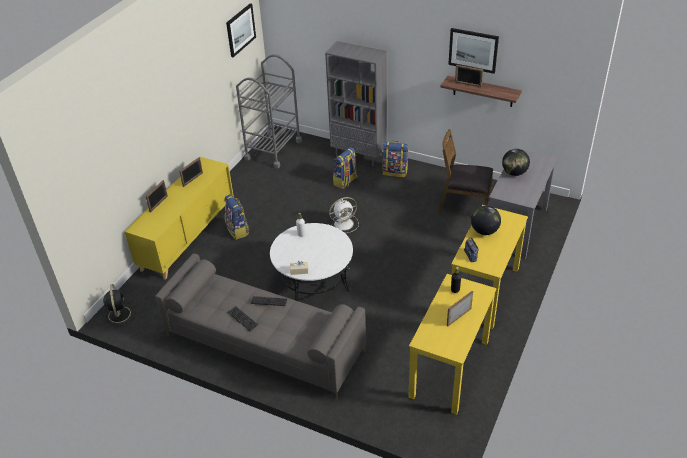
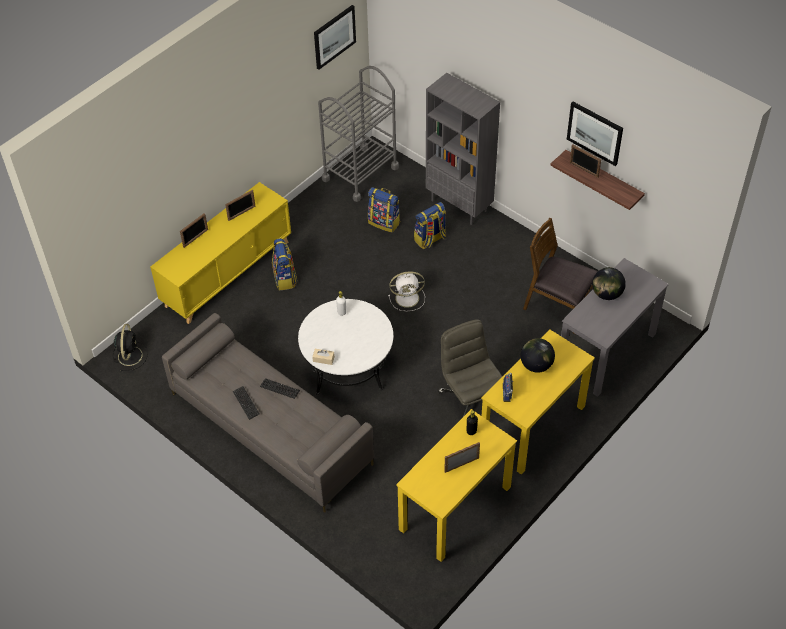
camera: 15 degrees right, 10 degrees up
(395, 172) = (494, 239): backpack -> backpack (384, 222)
(426, 284) = (470, 400): none -> grey office chair

